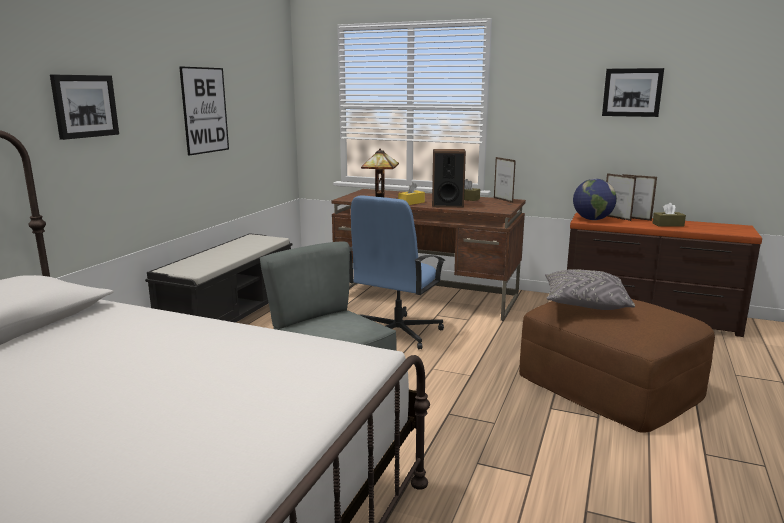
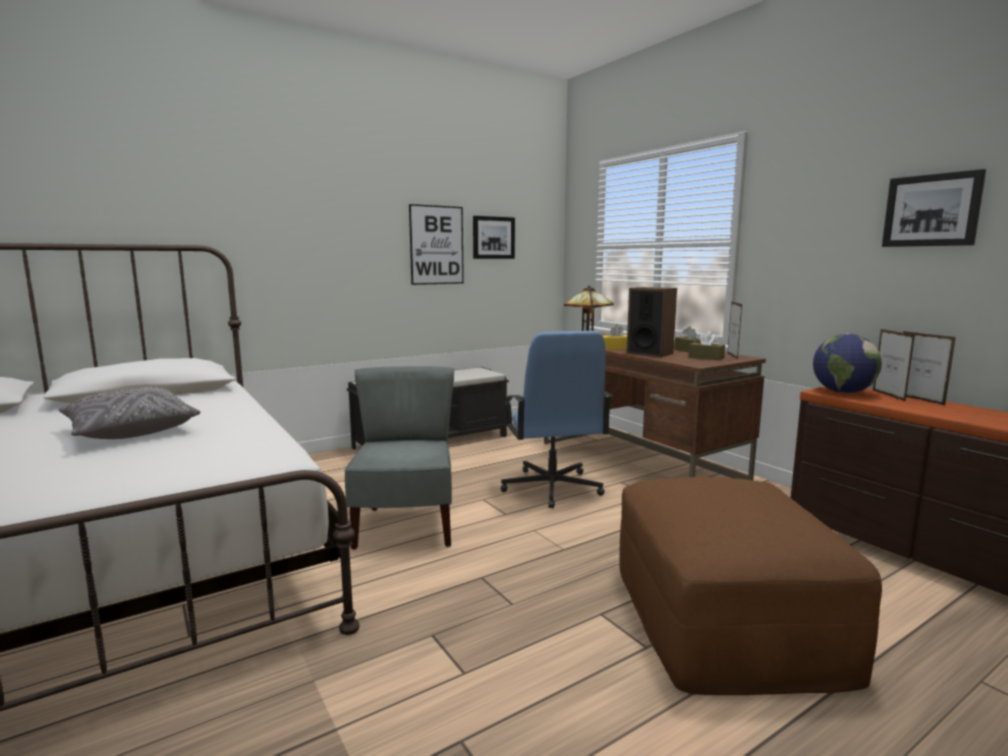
camera: 35 degrees right, 5 degrees down
(84, 106) = (300, 234): picture -> picture (493, 237)
(396, 333) = (551, 488): blue office chair -> blue office chair turned 75 degrees counterclockwise
(584, 304) = (692, 488): grey pillow -> grey pillow (130, 431)
(668, 224) = (963, 413): brown tissue box -> brown tissue box (706, 357)

